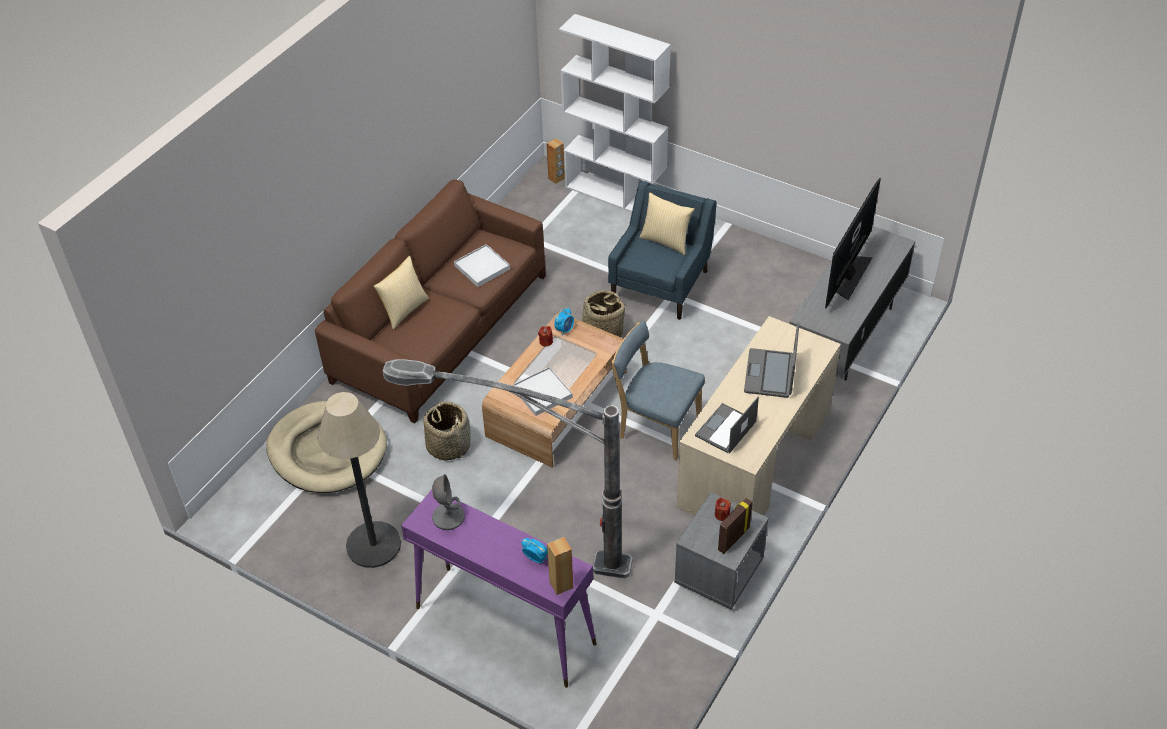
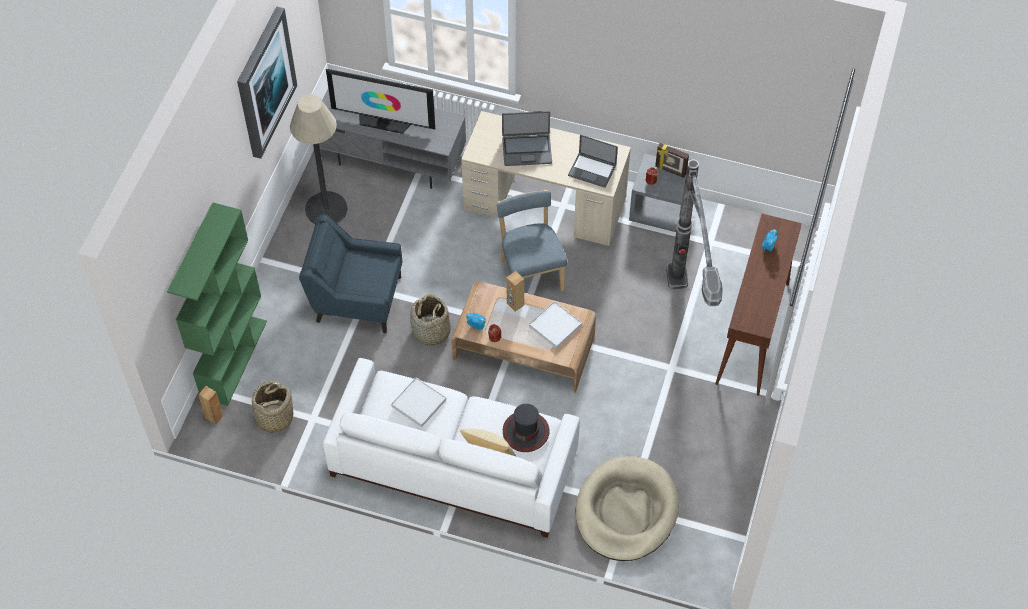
camera: 105 degrees left, 10 degrees up
(373, 545) = (711, 443): floor lamp -> floor lamp (326, 209)
(416, 339) = (526, 431): none -> hat
(442, 328) = (453, 462): brown sofa -> white sofa
(448, 445) = (593, 418): basket -> basket (274, 417)
(448, 517) = (752, 310): grey table lamp -> none
(504, 625) = (752, 333): purple console table -> brown console table
(561, 584) = (784, 227): brown speaker -> brown speaker (515, 304)
(616, 195) = (233, 358): white bookcase -> green bookcase
(656, 427) = (530, 272): blue chair -> blue chair turned 150 degrees clockwise
(666, 241) = (345, 269): pillow -> none
(815, 79) = (264, 82): none -> picture

